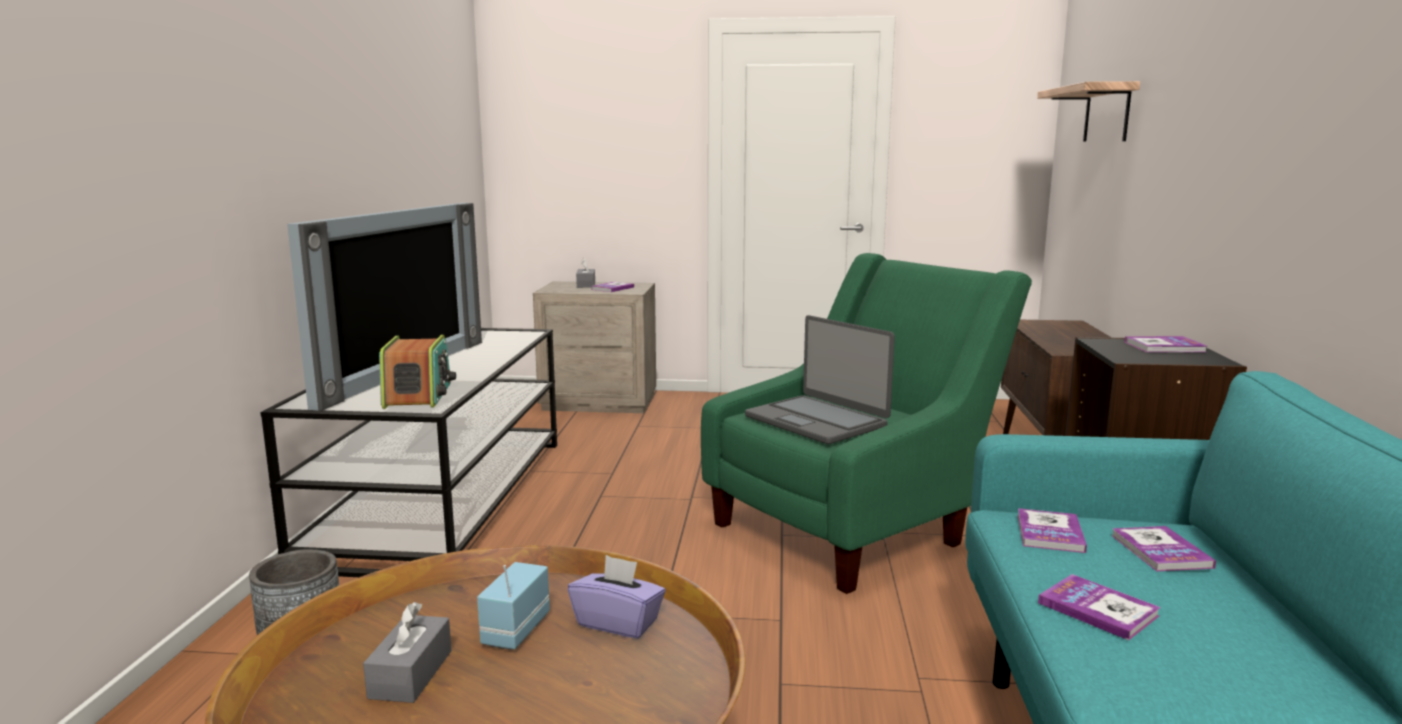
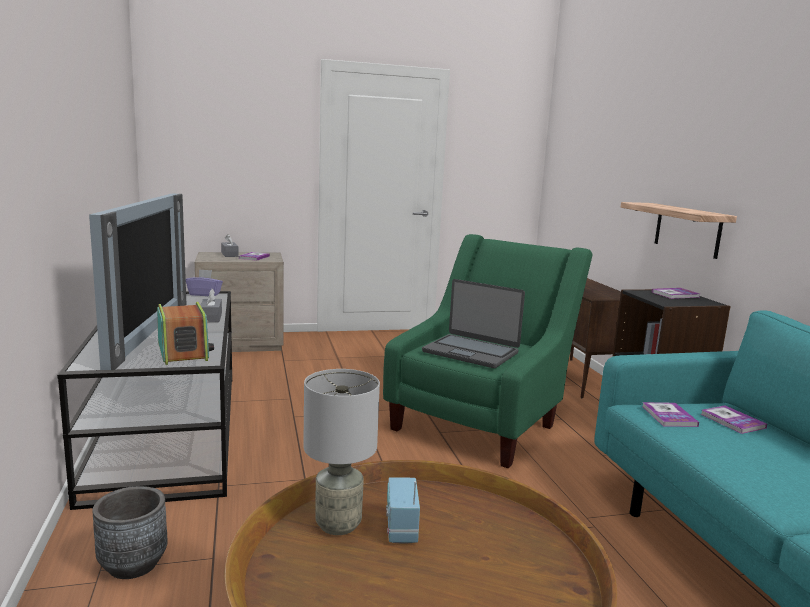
camera: 20 degrees left, 0 degrees up
(411, 674) = (357, 574): grey tissue box -> grey tissue box (211, 317)
(446, 615) = (339, 524): none -> grey table lamp
(618, 622) = (465, 511): purple tissue box -> purple tissue box (205, 294)
(1098, 609) = (736, 461): book -> none
(1106, 114) = (595, 145): shelf -> shelf (687, 229)

